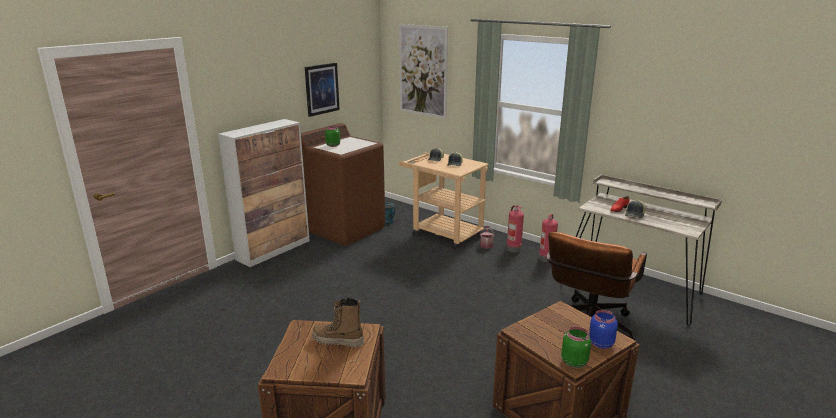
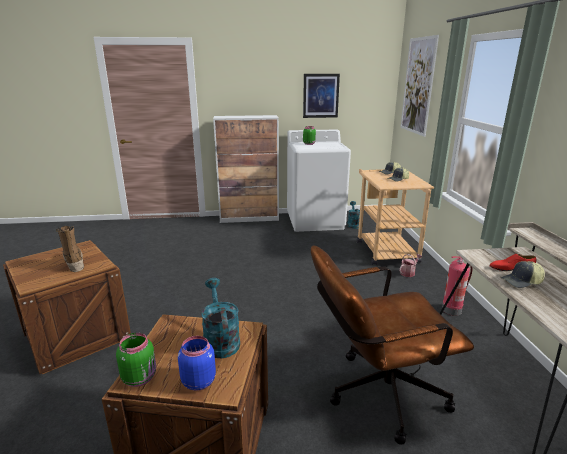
camera: 45 degrees right, 0 degrees up
(345, 229) = (315, 221): brown washing machine -> white washing machine
(513, 248) = (430, 286): fire extinguisher -> none
(563, 321) = (220, 340): none -> turquoise watering can

